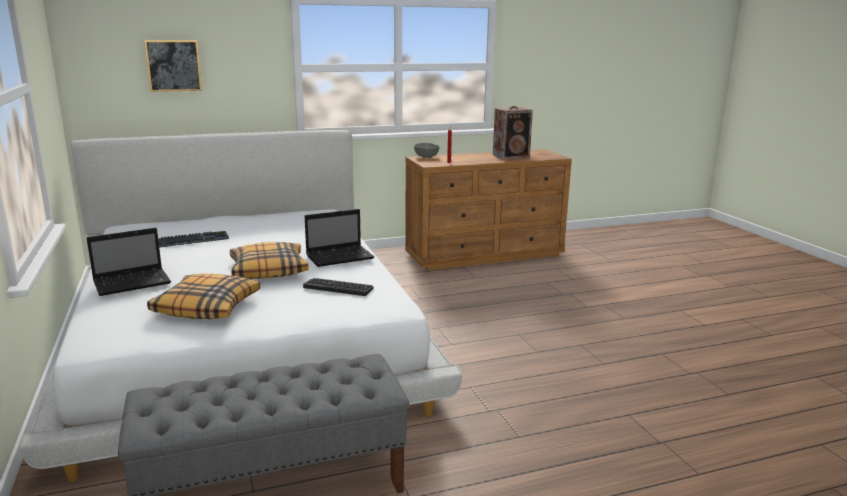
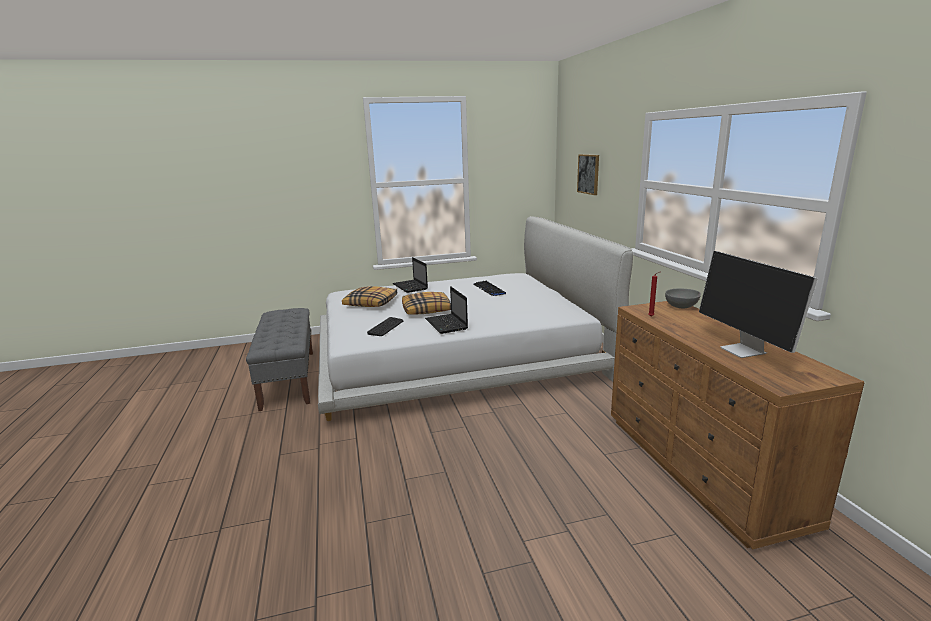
camera: 95 degrees right, 0 degrees up
(512, 156) = (744, 351): speaker -> monitor

